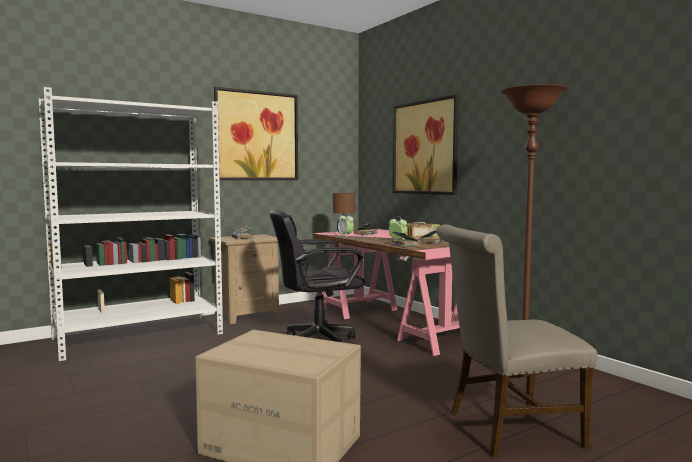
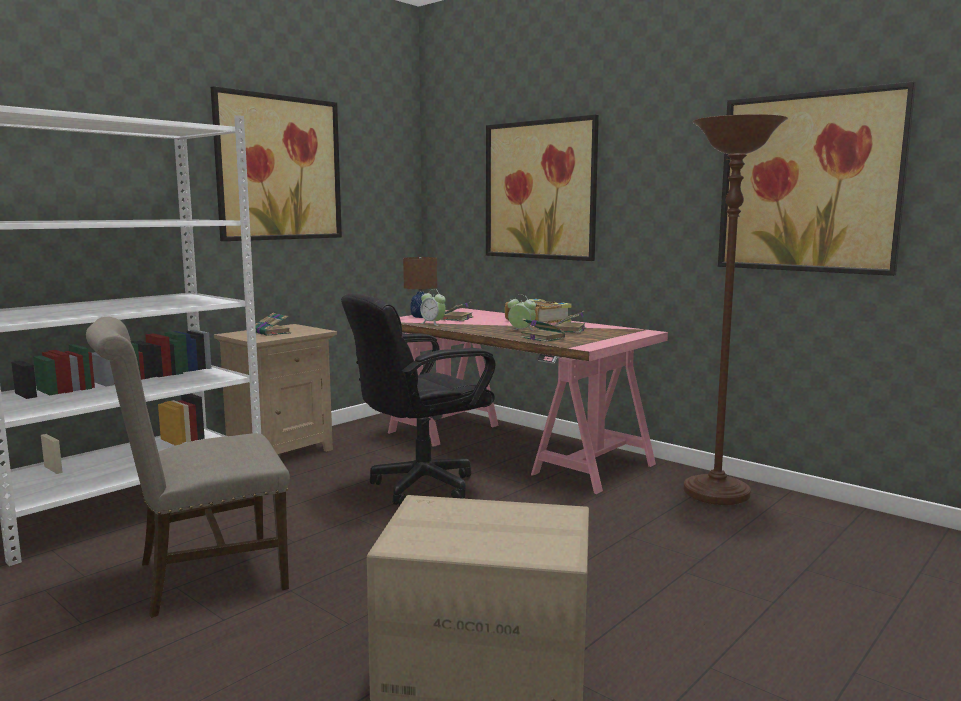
camera: 15 degrees left, 5 degrees up
(506, 429) = (759, 595): beige chair -> beige chair (201, 577)
(592, 134) = (809, 183): none -> picture

